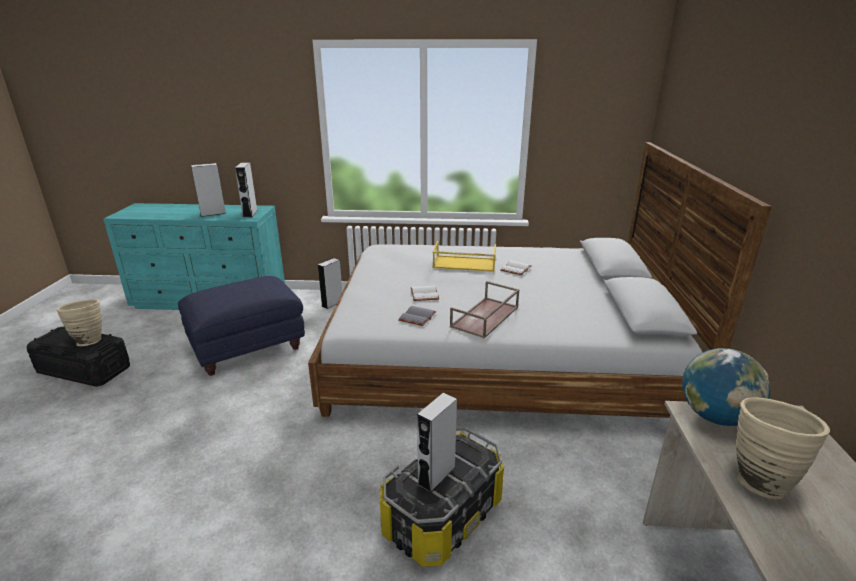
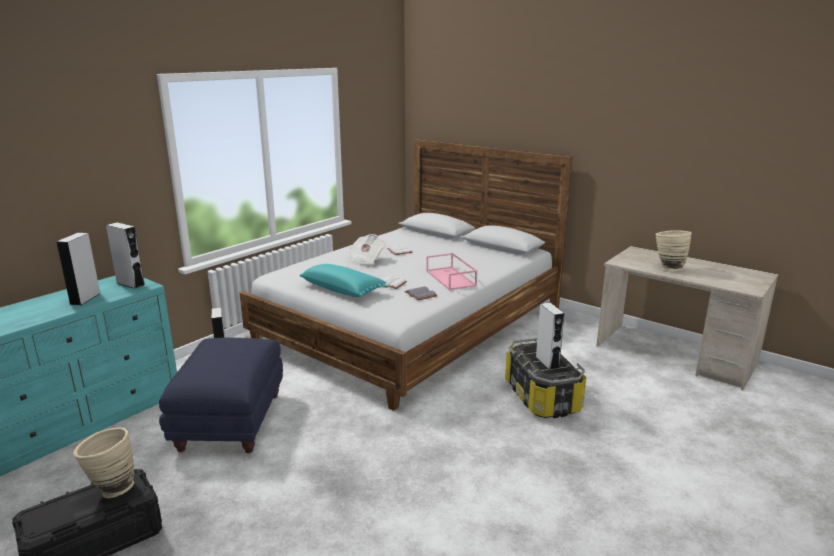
camera: 55 degrees left, 5 degrees down
(381, 280) = (343, 290): none -> turquoise pillow
(463, 264) = (365, 260): yellow tray -> newspaper
(485, 317) = (451, 278): brown tray -> pink tray
(715, 417) = (624, 260): globe -> none

